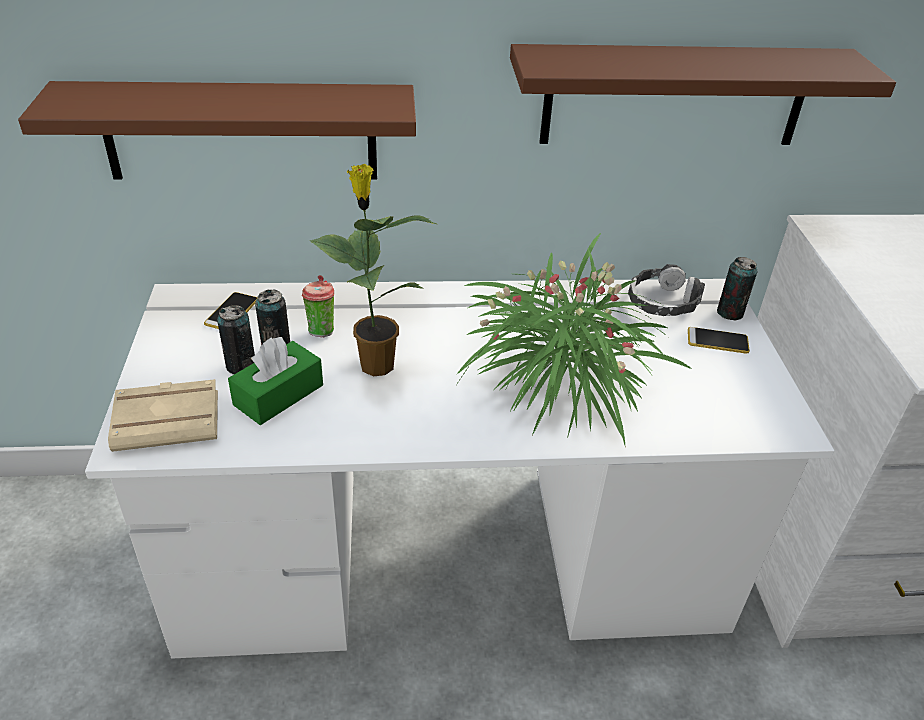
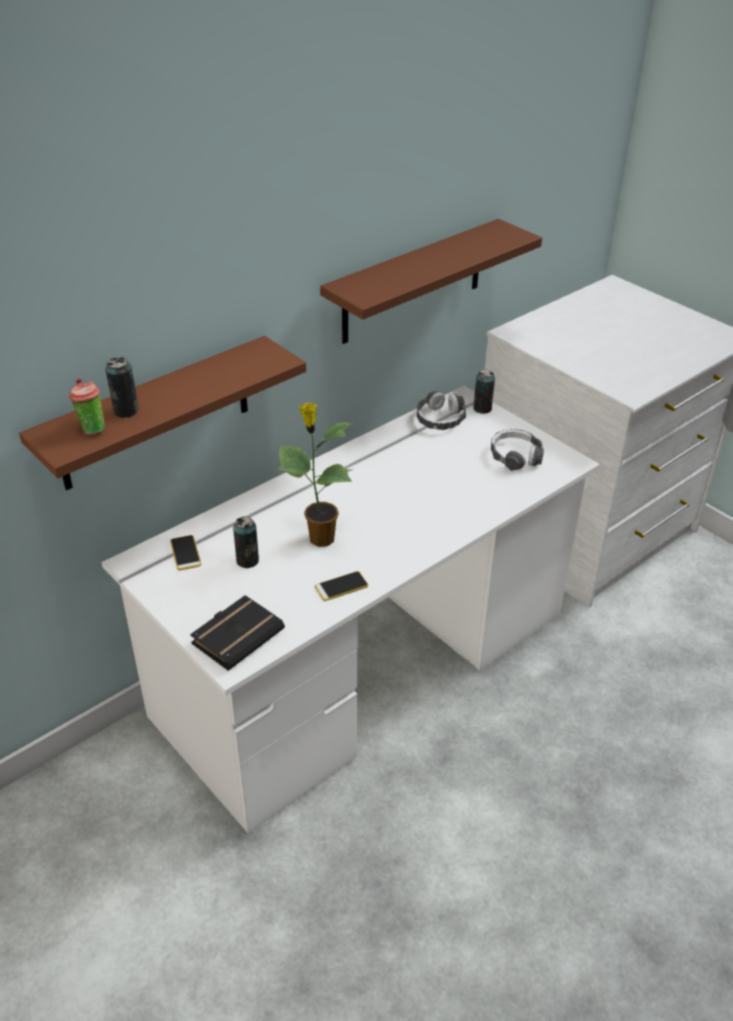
camera: 35 degrees left, 0 degrees up
(170, 419) = (237, 635): beige book -> black book
(241, 365) = (238, 582): can -> can (126, 411)
(278, 395) = (285, 586): green tissue box -> none
(321, 330) = (260, 535): cup -> cup (91, 429)
(558, 380) = (433, 495): potted plant -> none
(717, 341) = (492, 429): phone -> phone (341, 586)
(717, 385) = (515, 456): none -> headphones

